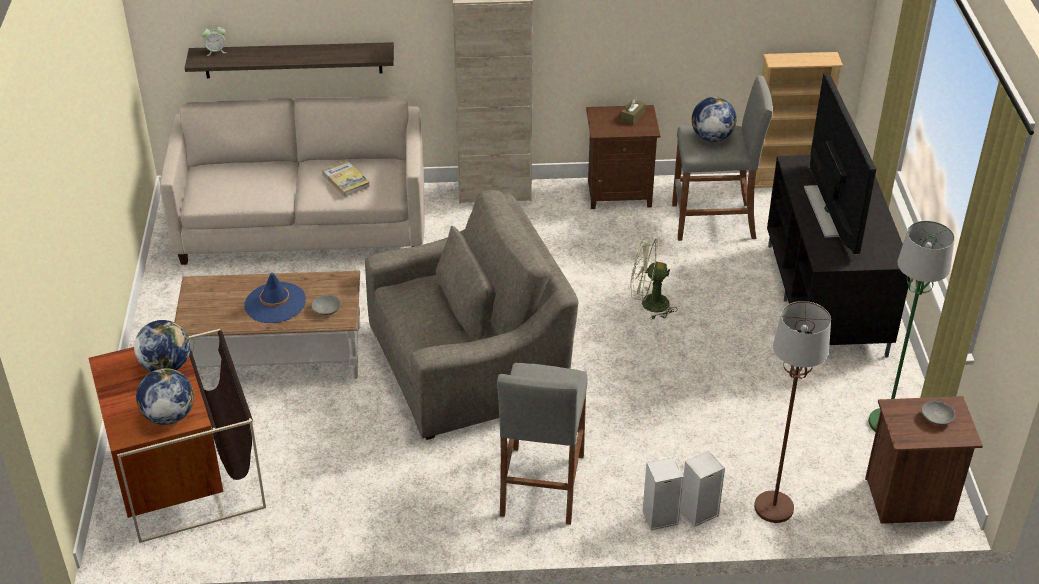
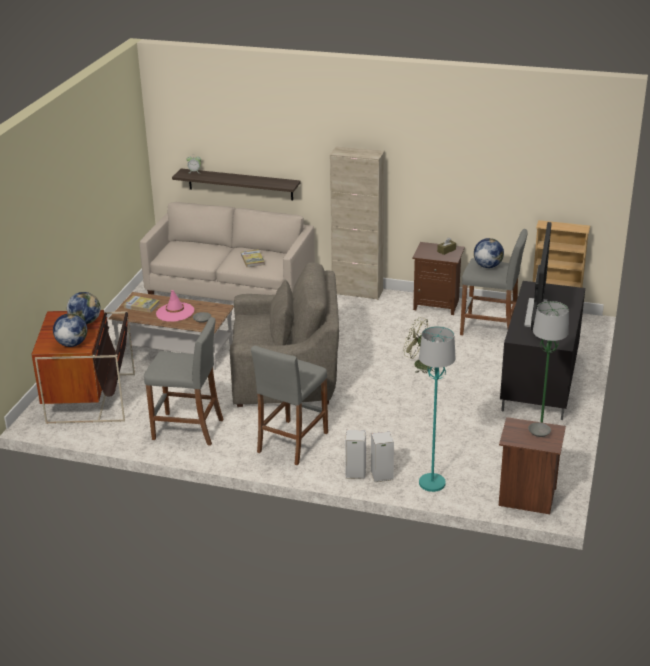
camera: 20 degrees right, 10 degrees down
(214, 301) = (141, 305): none -> book
(275, 303) = (175, 312): blue hat -> pink hat
(374, 499) = (188, 429): none -> grey stool
(773, 507) = (432, 483): brown floor lamp -> turquoise floor lamp

